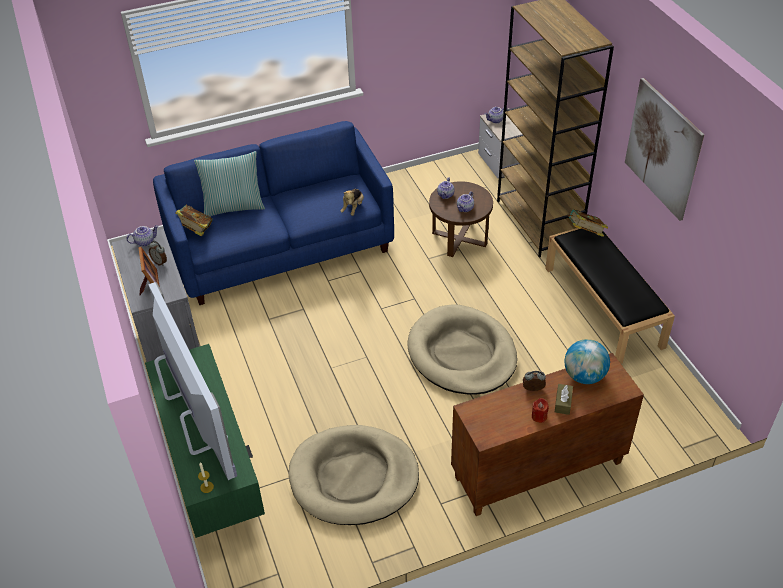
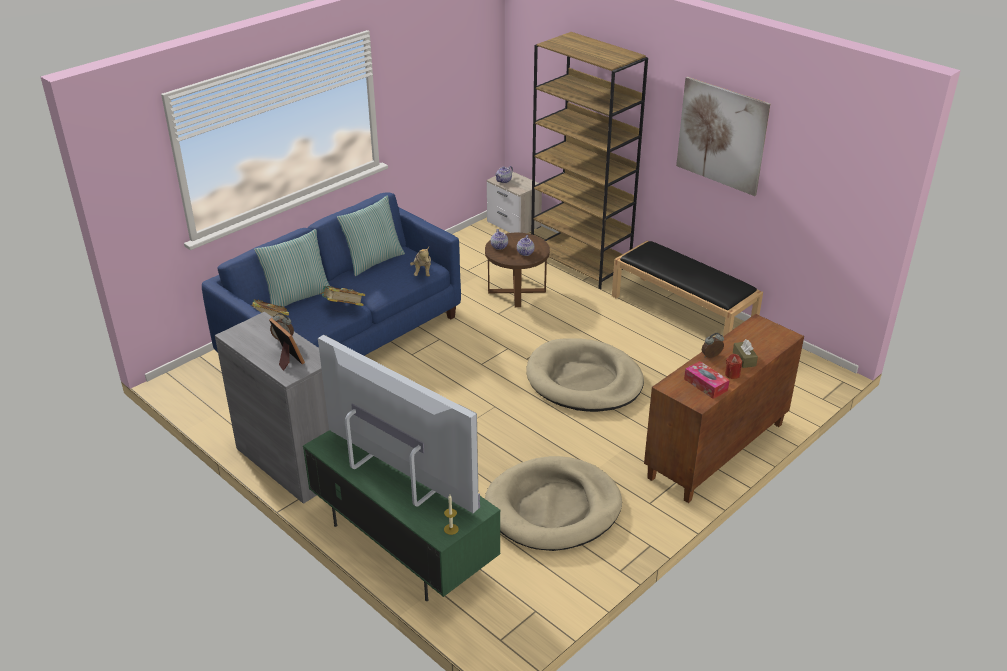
camera: 25 degrees left, 10 degrees down
(145, 241) = (252, 326): teapot -> none
(318, 185) = (373, 261): none -> pillow
(505, 420) = (705, 385): none -> tissue box
(584, 376) = (746, 335): globe -> none
(585, 233) = (646, 248): book -> book (343, 308)

